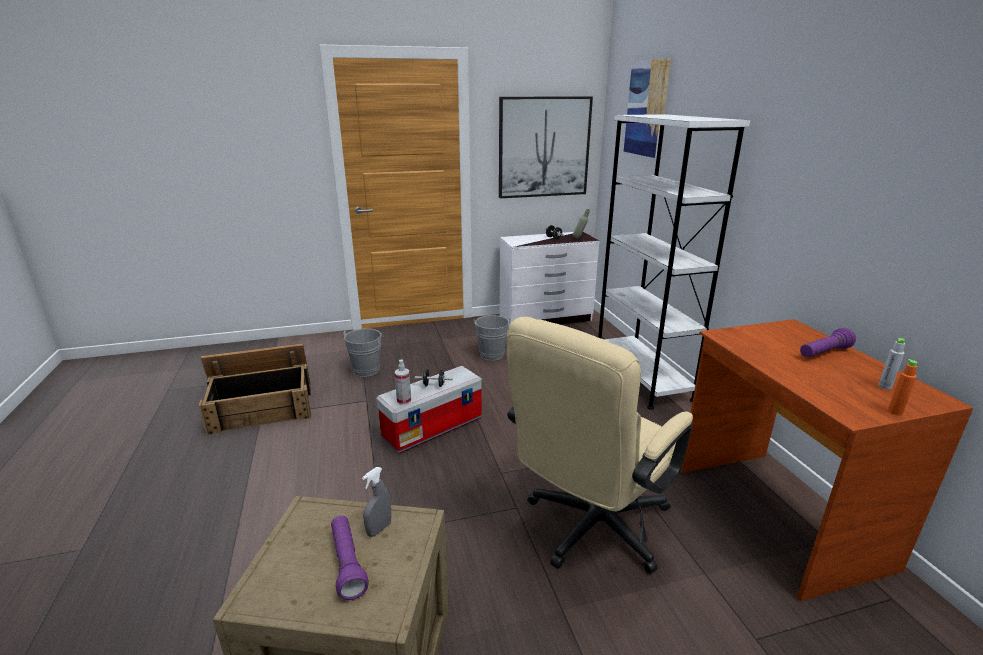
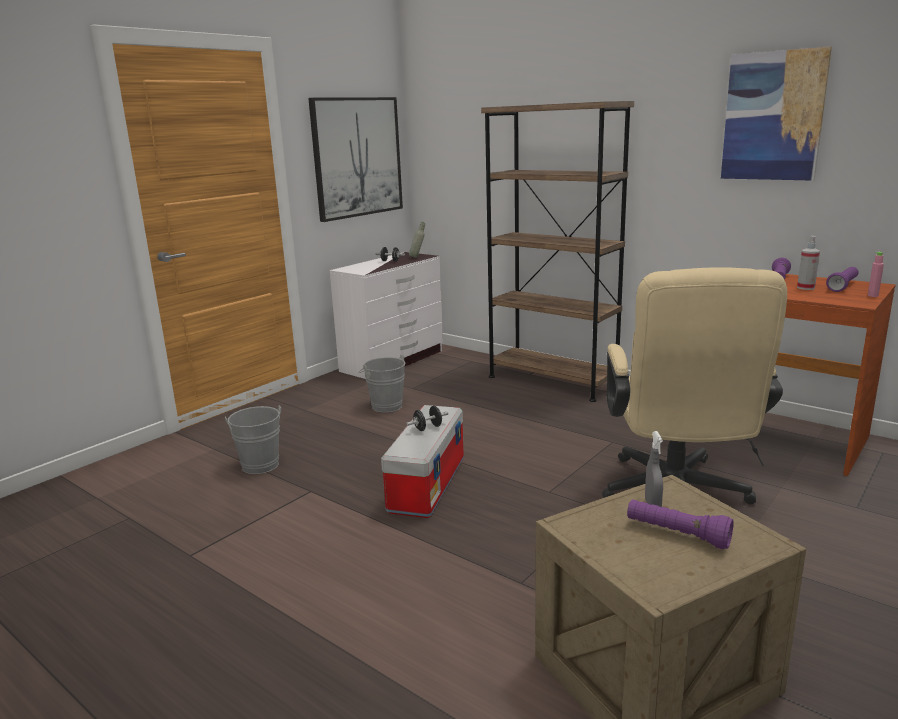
camera: 35 degrees left, 5 degrees down
(262, 406) = (175, 547): crate -> none
(404, 400) = (421, 449): spray bottle -> spray bottle (806, 288)
(641, 376) = (552, 380): white bookcase -> brown bookcase
(646, 108) = (479, 104): picture -> picture (773, 116)
(885, 386) = (843, 286): grey bottle -> purple flashlight
(895, 412) = (873, 295): orange bottle -> pink bottle

